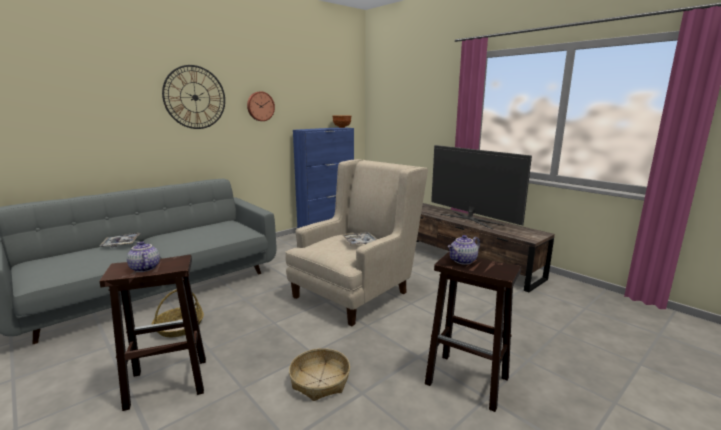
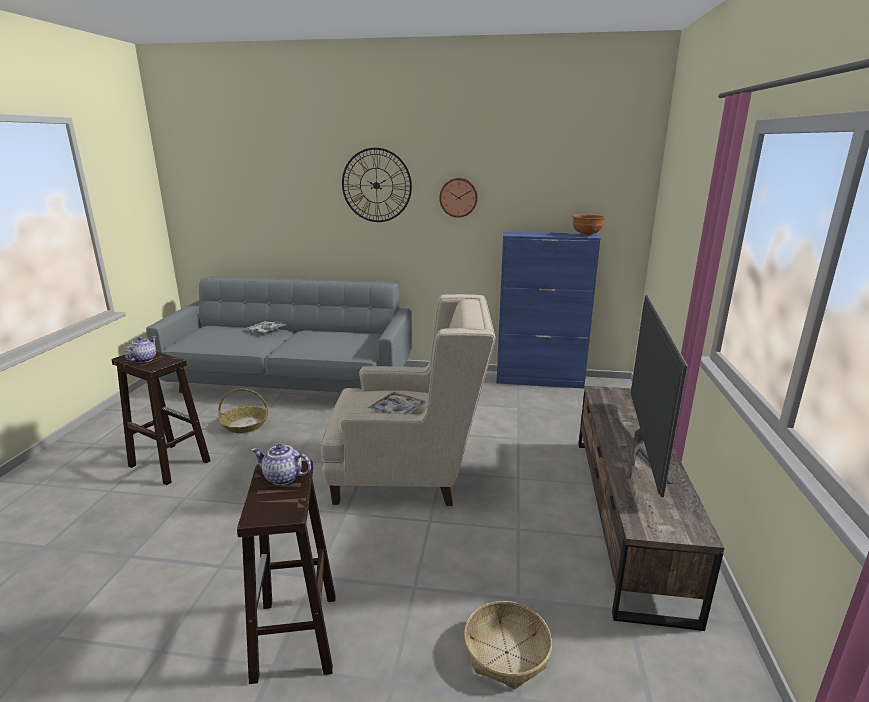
camera: 50 degrees right, 5 degrees up
(319, 381) = (221, 532): basket -> basket (506, 652)

